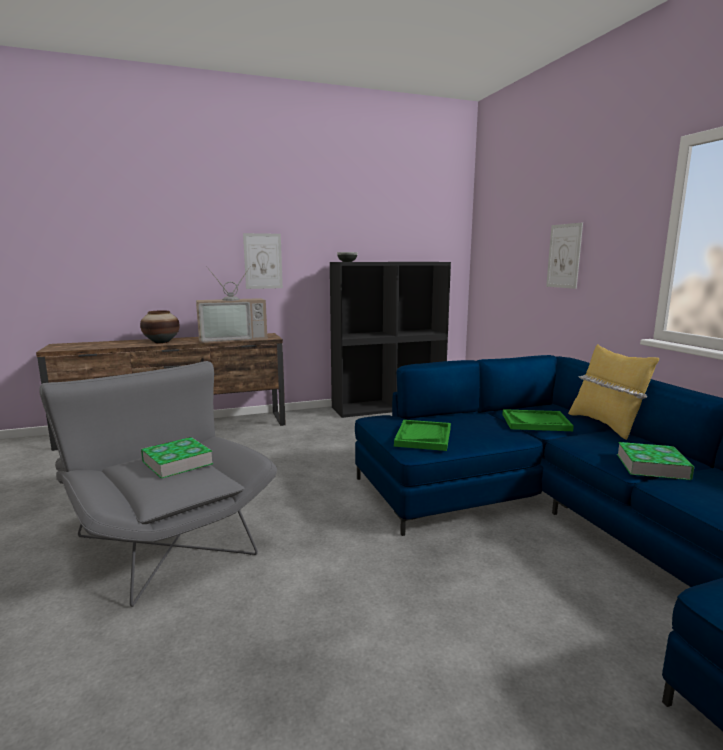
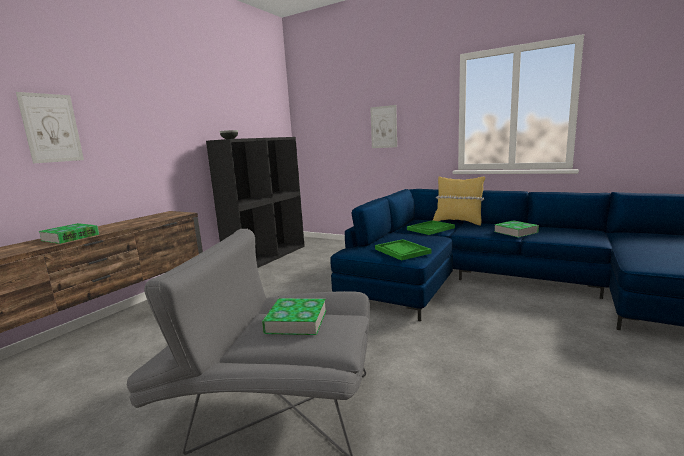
camera: 40 degrees left, 0 degrees up
(161, 342) = (70, 237): vase -> book
(233, 338) = (145, 220): television -> none
(263, 261) = (149, 142): picture -> picture (51, 128)

